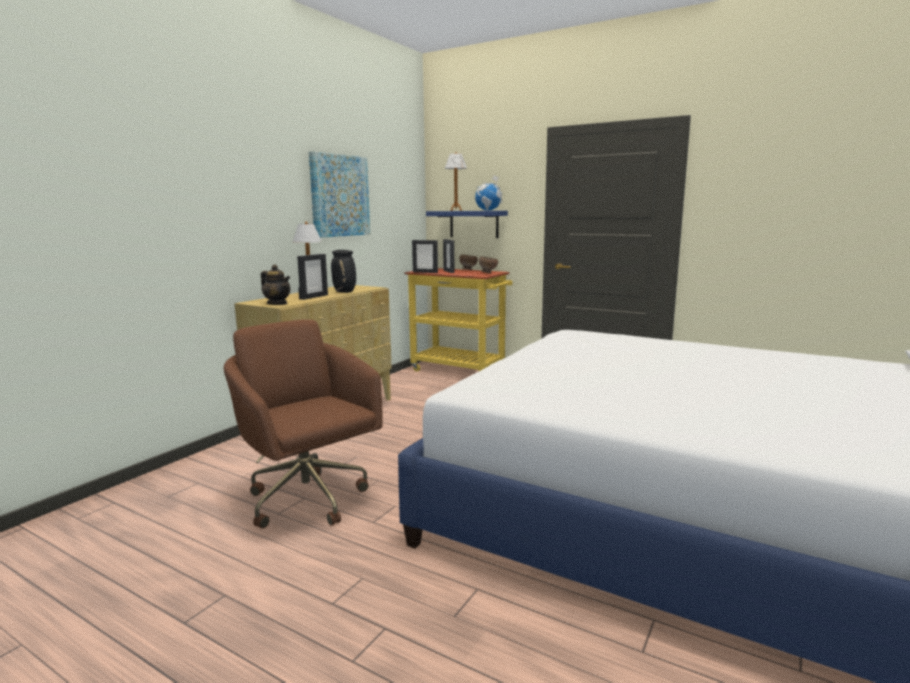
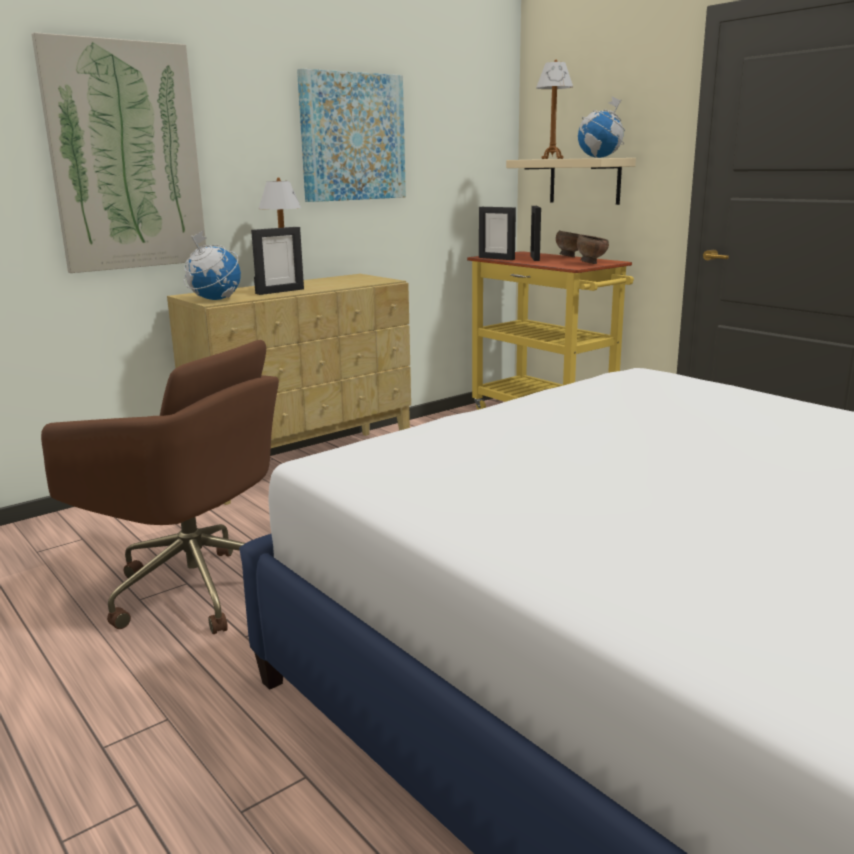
camera: 20 degrees right, 5 degrees up
(207, 207) = (125, 157): none -> picture
(277, 304) = (214, 300): teapot -> globe
(310, 502) = (189, 591): brown office chair -> brown office chair turned 135 degrees clockwise
(345, 292) = (335, 286): black vase -> none
(474, 224) = (584, 181): blue shelf -> beige shelf

